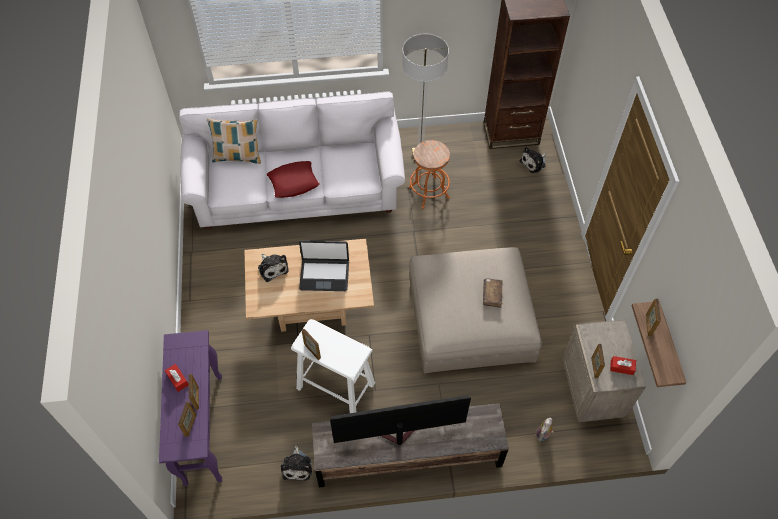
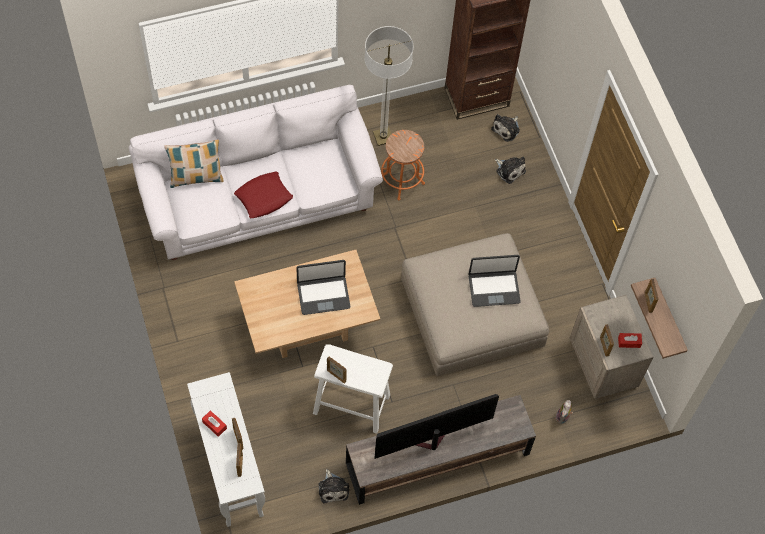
camera: 15 degrees left, 5 degrees up
(203, 428) = (229, 468): purple console table -> white console table
(272, 268) = (268, 296): plush toy -> plush toy (509, 170)
(492, 294) = (494, 288): brown book -> laptop

